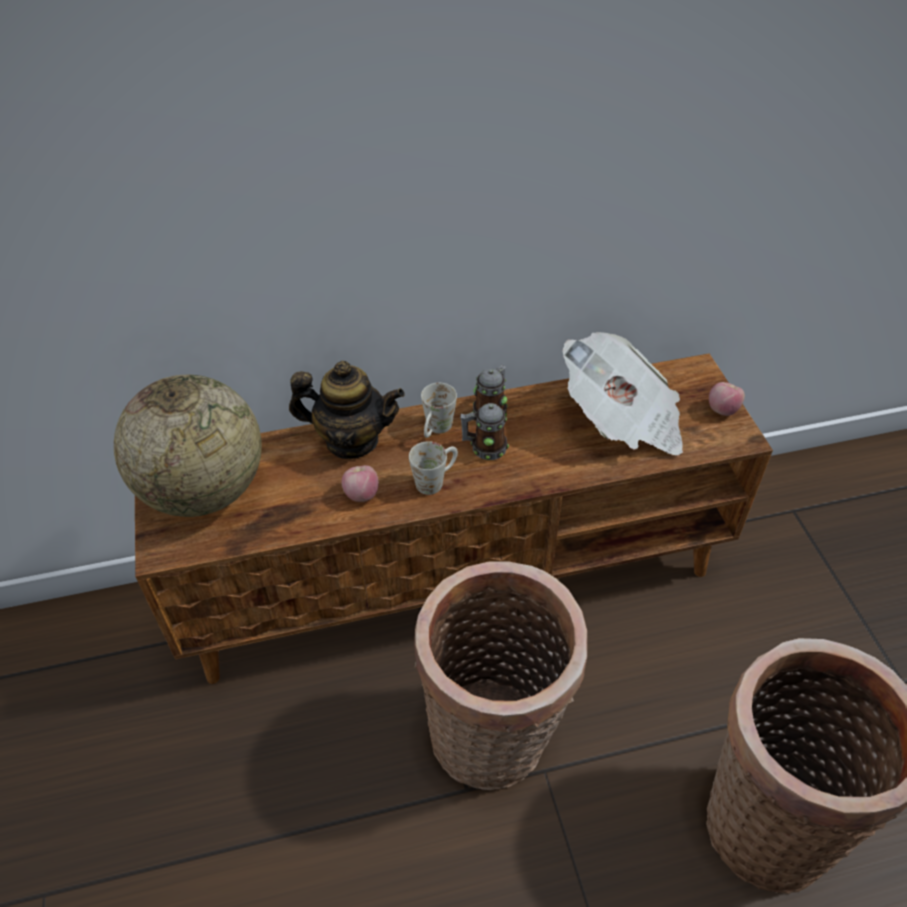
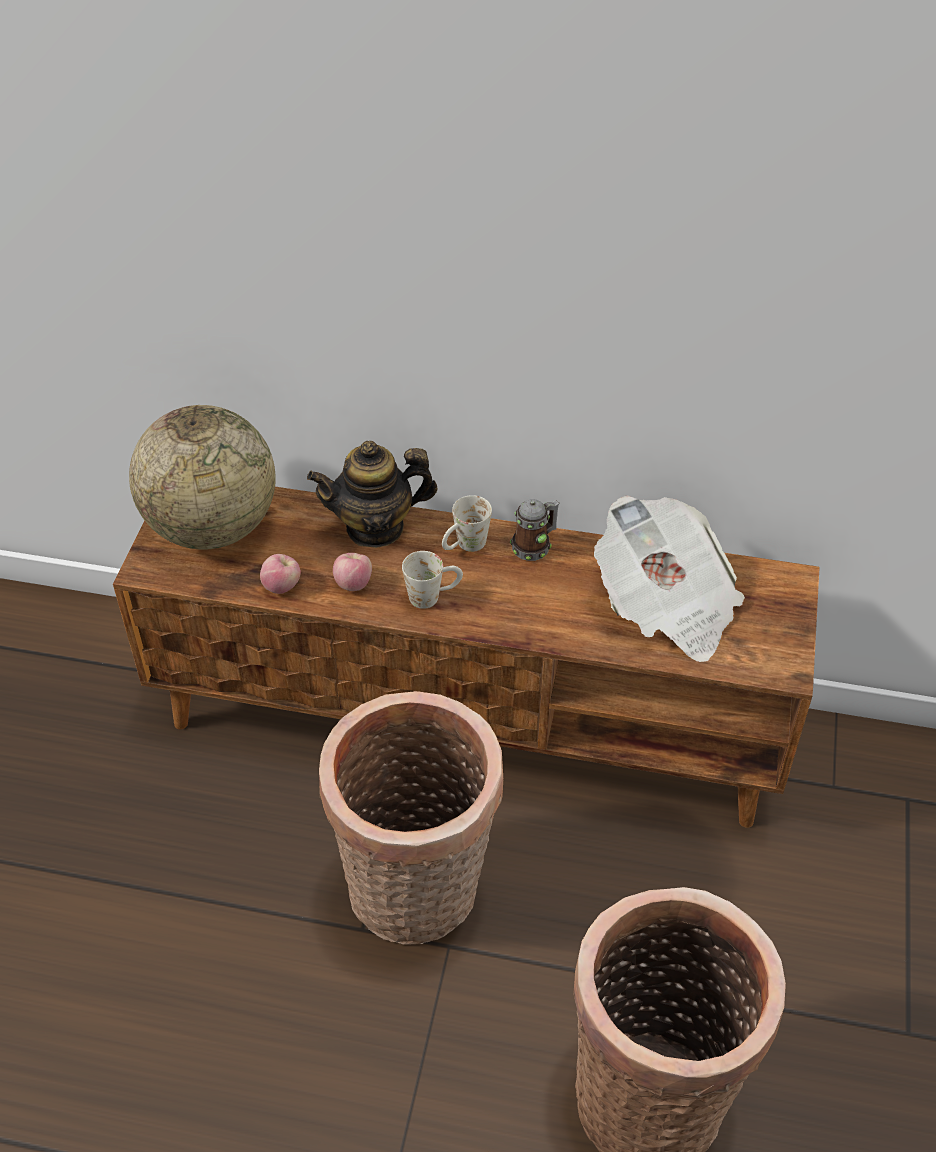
camera: 25 degrees right, 0 degrees up
(351, 440) = (375, 527): teapot -> teapot turned 135 degrees clockwise
(484, 447) = (502, 581): mug -> none
(722, 410) = (787, 633): apple -> apple (282, 586)

